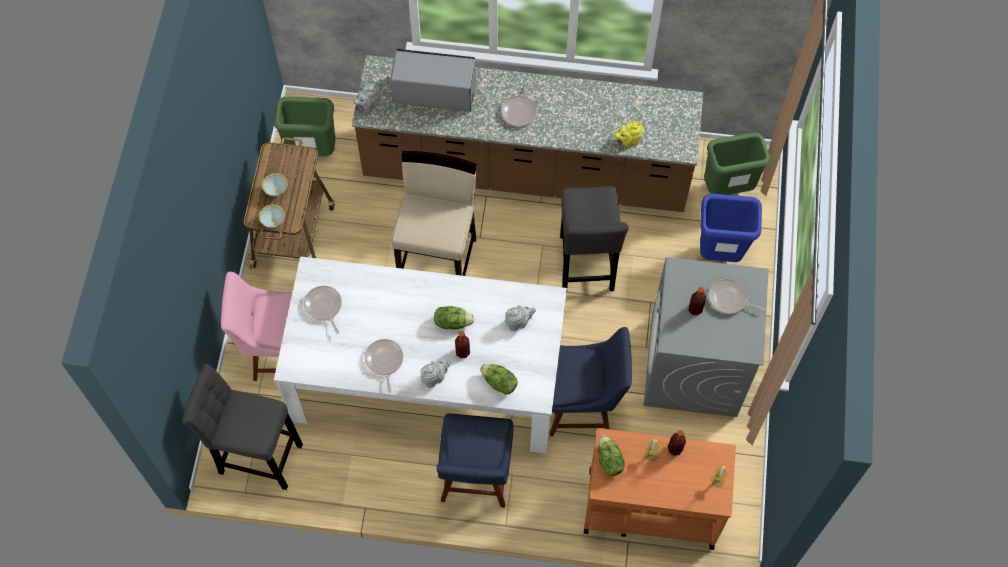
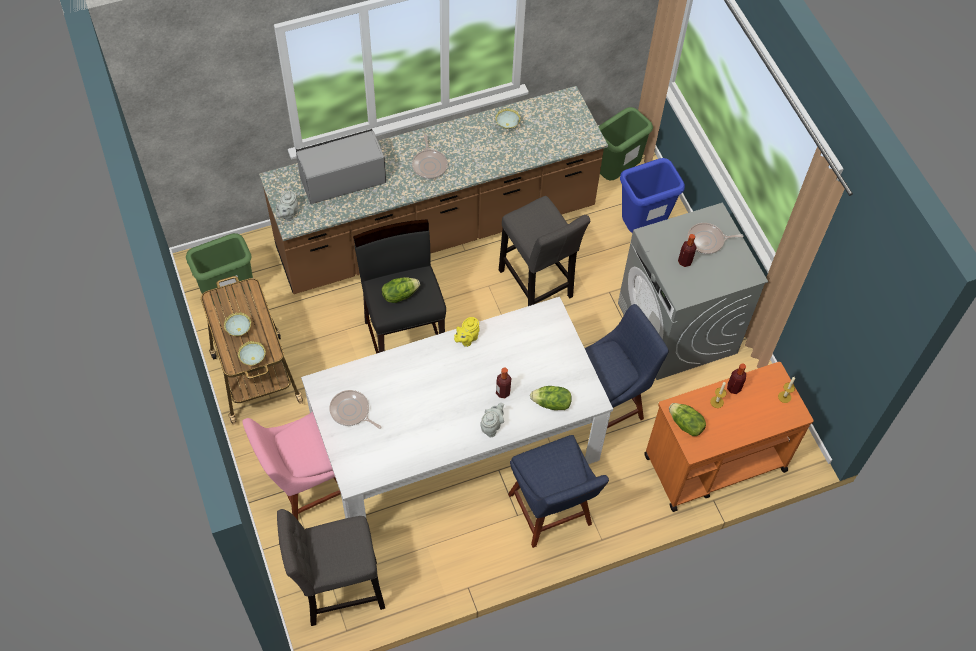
camera: 30 degrees left, 5 degrees down
(384, 361) = (437, 433): frying pan -> none
(438, 262) = (405, 341): beige stool -> black stool
(452, 322) = (478, 370): lettuce -> lettuce (399, 295)
(518, 322) = (536, 344): grey teapot -> none
(613, 105) = (507, 126): none -> bowl
(628, 140) = (538, 150): yellow teapot -> yellow teapot (467, 339)

